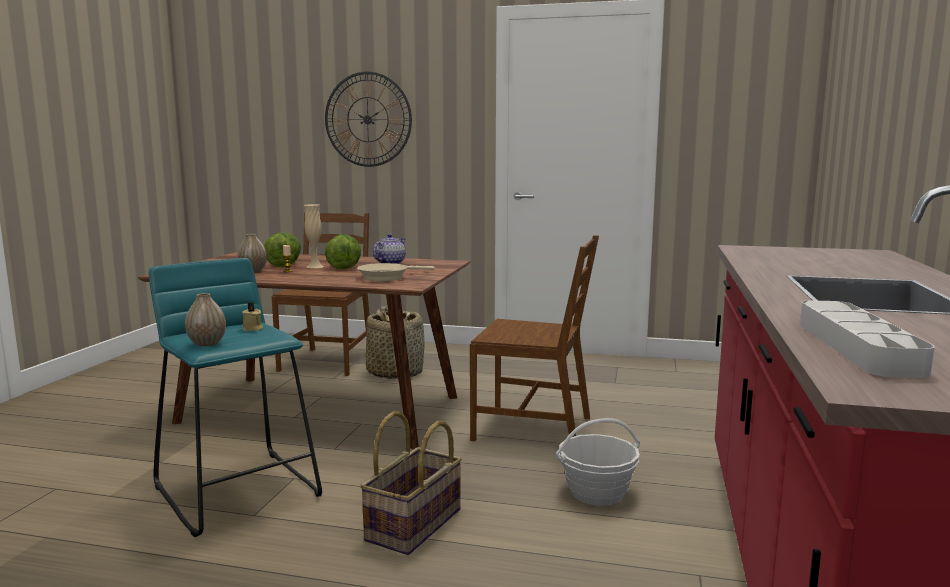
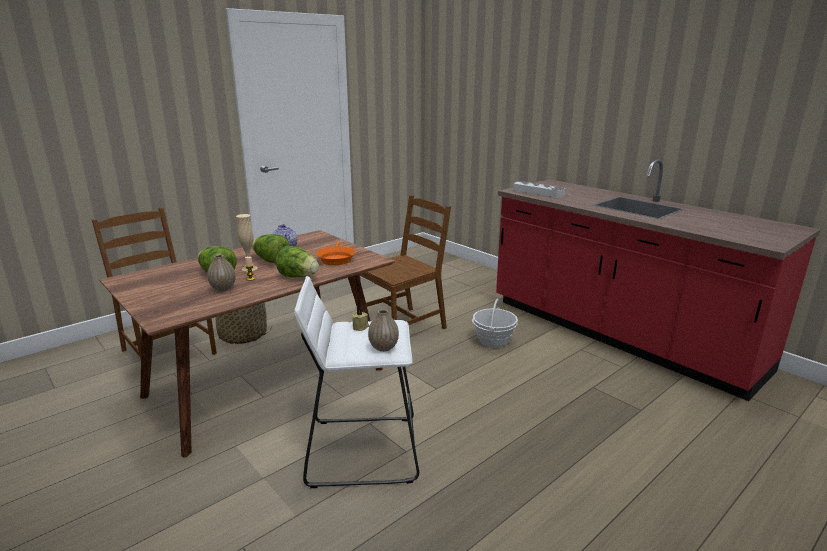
camera: 55 degrees left, 10 degrees up
(239, 490) = (362, 449): turquoise stool -> white stool
(314, 278) = (298, 277): none -> lettuce
(368, 119) = (112, 113): wall clock -> none
(387, 277) = (336, 259): beige frying pan -> orange frying pan
(415, 525) = (477, 399): basket -> none
(857, 346) = (721, 232): grey tray -> grey tray (538, 192)

